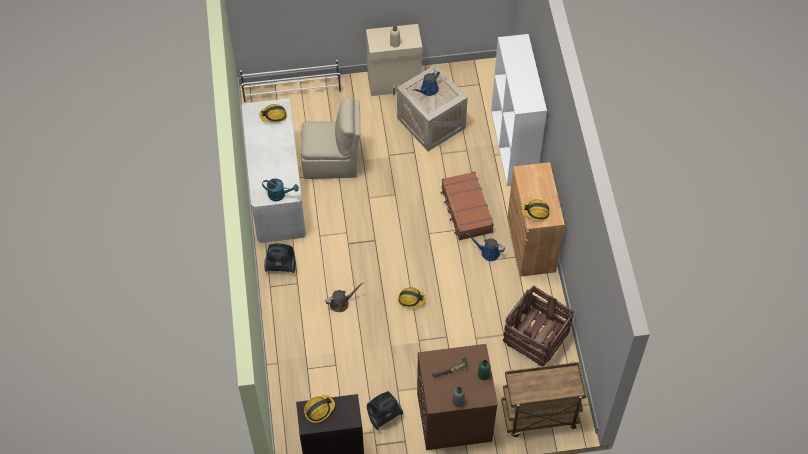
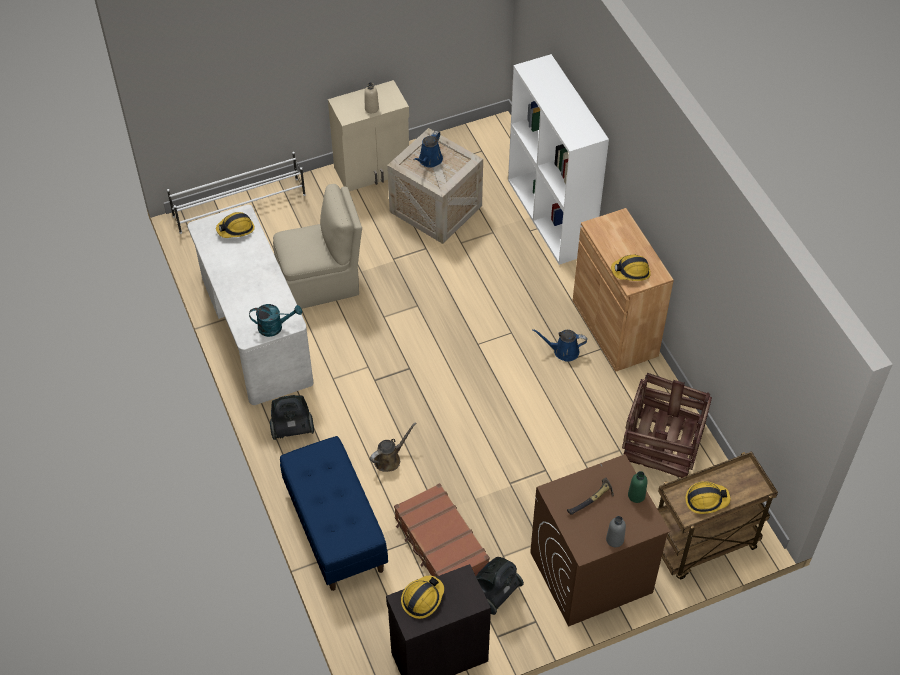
camera: 15 degrees left, 5 degrees down
(289, 343) = (334, 528): none -> blue bench
(411, 299) = (482, 432): hard hat -> hard hat (706, 500)
(466, 210) = (517, 305): brown suitcase -> brown suitcase (440, 544)

